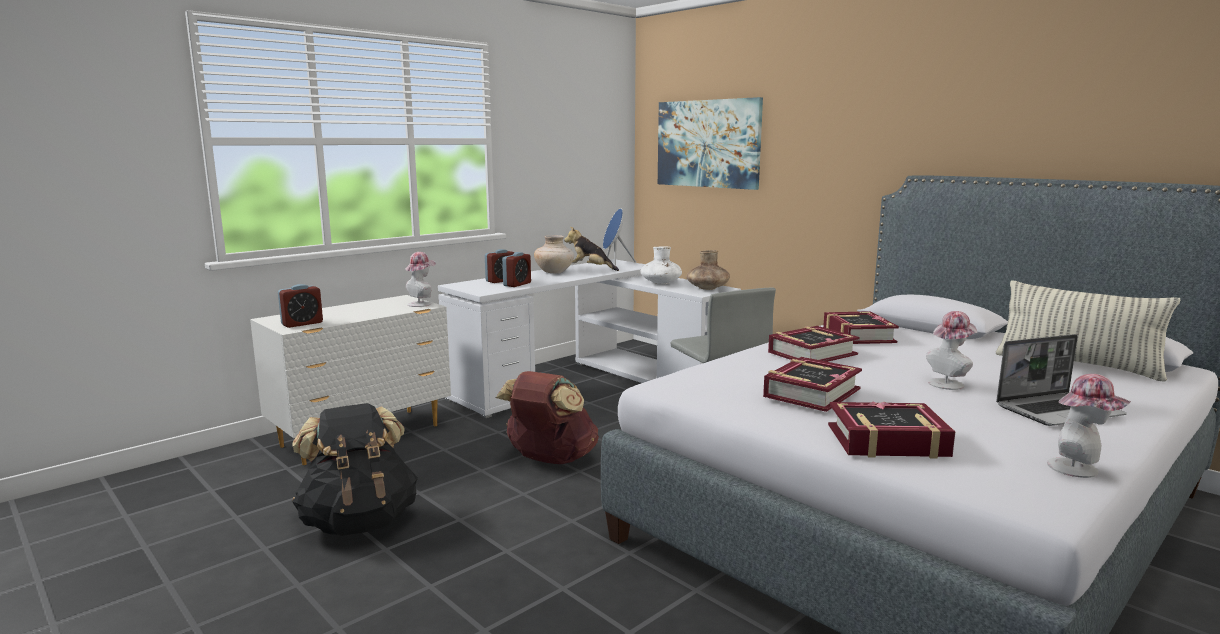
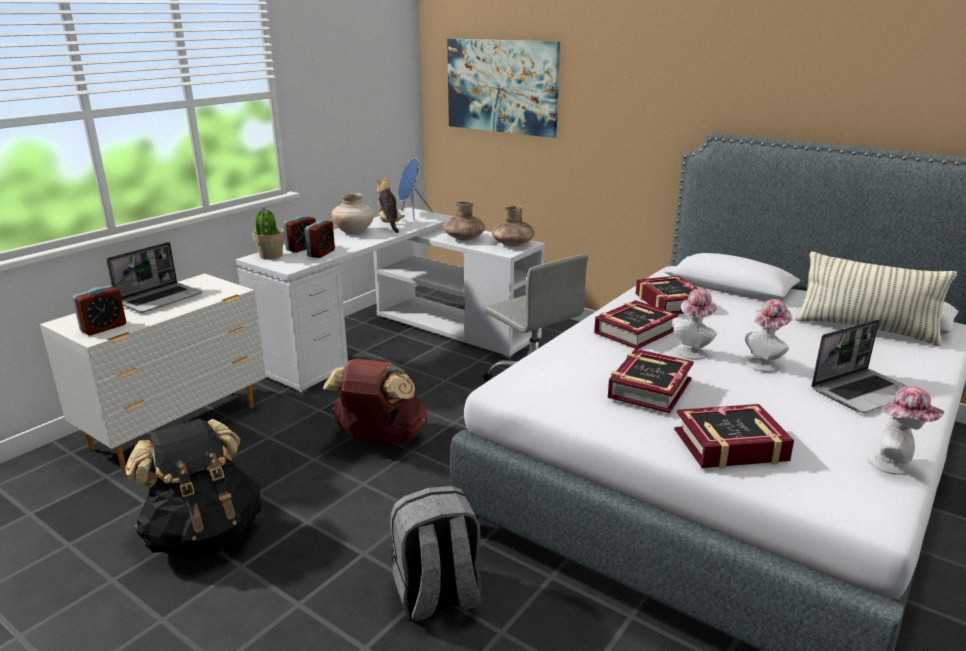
camera: 10 degrees left, 10 degrees up
(360, 308) = (160, 299): none -> laptop
(422, 303) = (226, 287): hat -> hat (693, 351)
(470, 284) = (271, 256): none -> potted plant
(570, 595) = (437, 597): none -> grey backpack
(590, 269) = (390, 225): plush toy -> plush toy turned 60 degrees clockwise
(660, 283) = (464, 238): white vase -> brown vase

